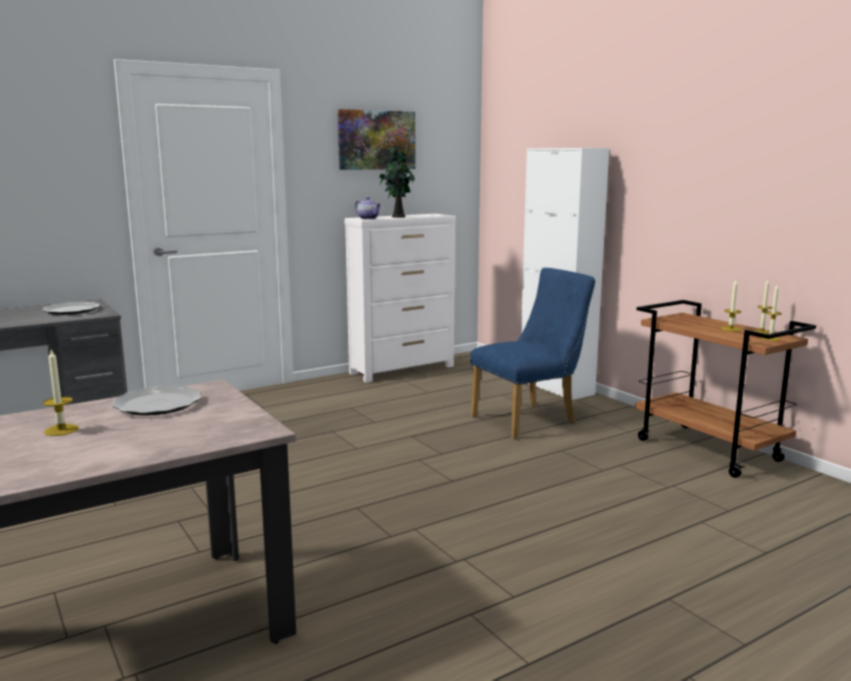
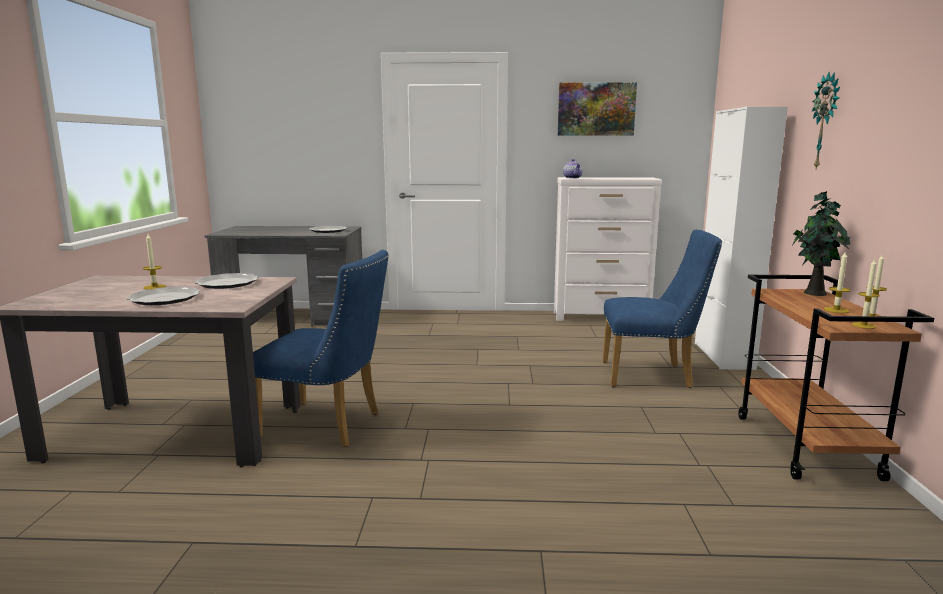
camera: 35 degrees right, 0 degrees up
(133, 442) = (164, 299): none -> plate
(304, 561) = (329, 426): none -> blue chair
(397, 217) = (603, 178): potted plant -> potted plant (813, 293)
(661, 164) = (826, 121): none -> wall clock

